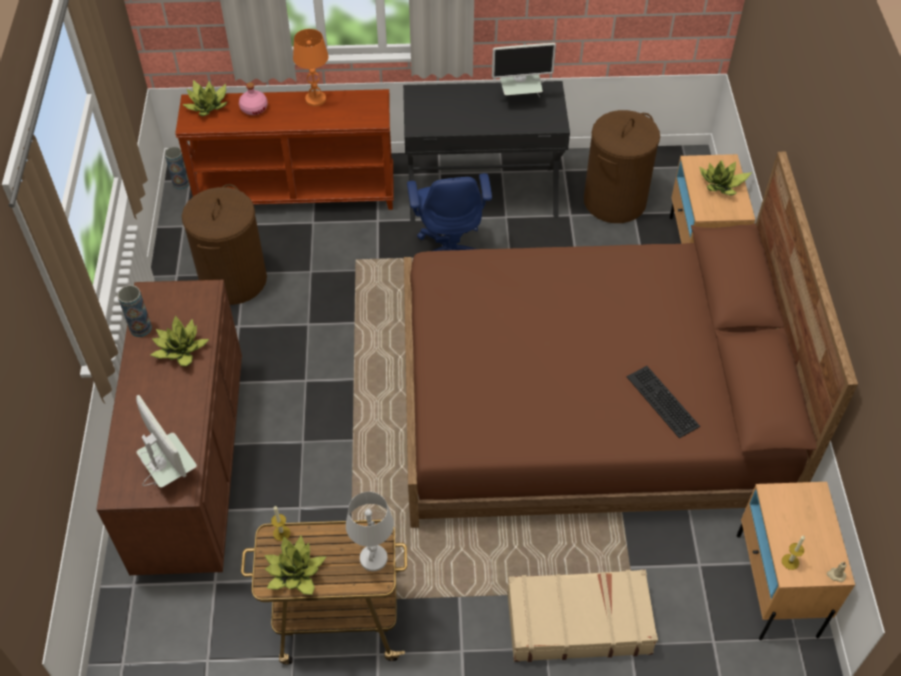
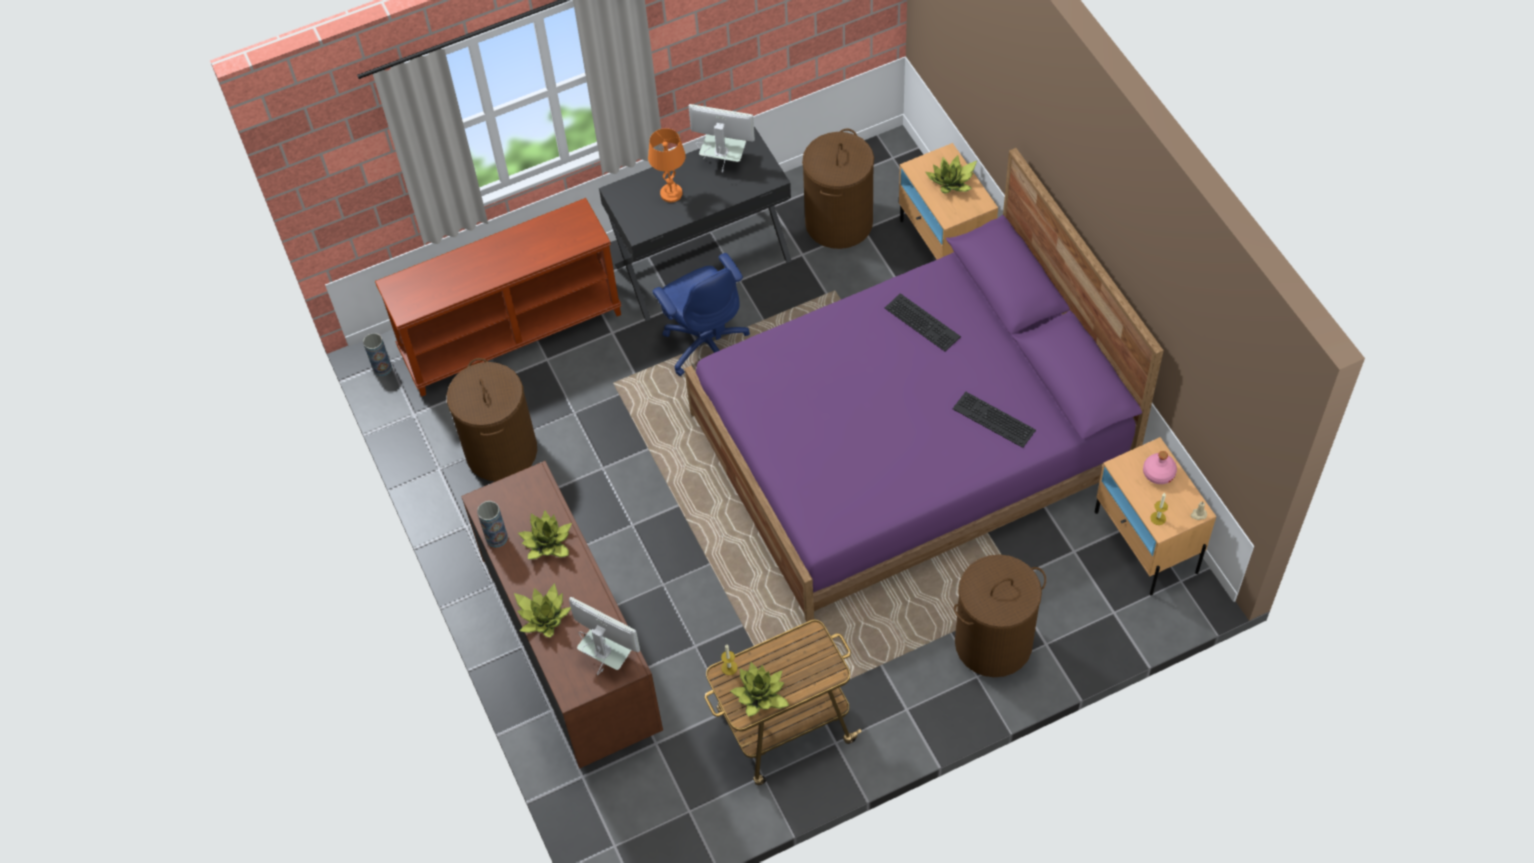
camera: 20 degrees left, 5 degrees up
(208, 105) = (411, 283): potted plant -> potted plant (543, 616)
(254, 108) = (460, 269): pink bottle -> pink bottle (1158, 473)
(316, 99) = (518, 236): orange table lamp -> orange table lamp (671, 193)
(373, 558) = (820, 656): white table lamp -> none
(520, 98) = (723, 162): monitor -> monitor turned 135 degrees counterclockwise
(578, 621) = (993, 643): beige suitcase -> brown laundry basket
(588, 405) = (911, 443): brown bed -> purple bed
(637, 291) = (924, 322): none -> keyboard

